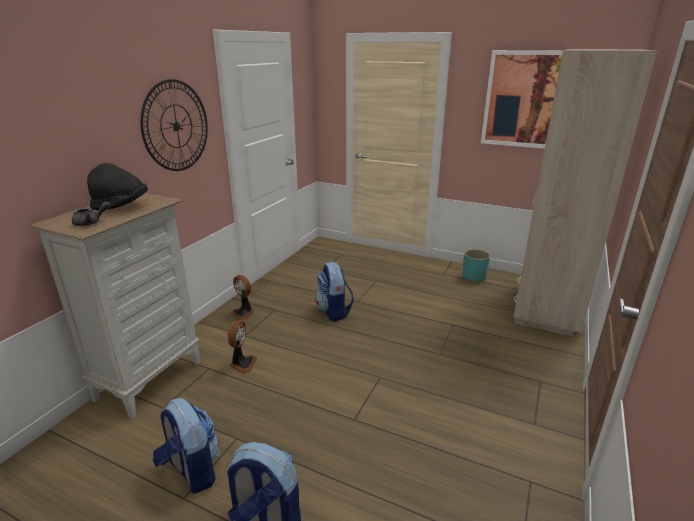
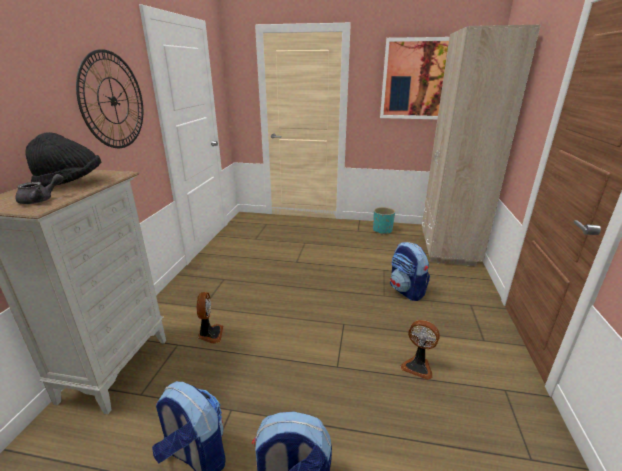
camera: 15 degrees left, 0 degrees up
(244, 313) = (194, 286): fan -> fan (418, 366)
(334, 312) = (279, 273): backpack -> backpack (406, 291)

